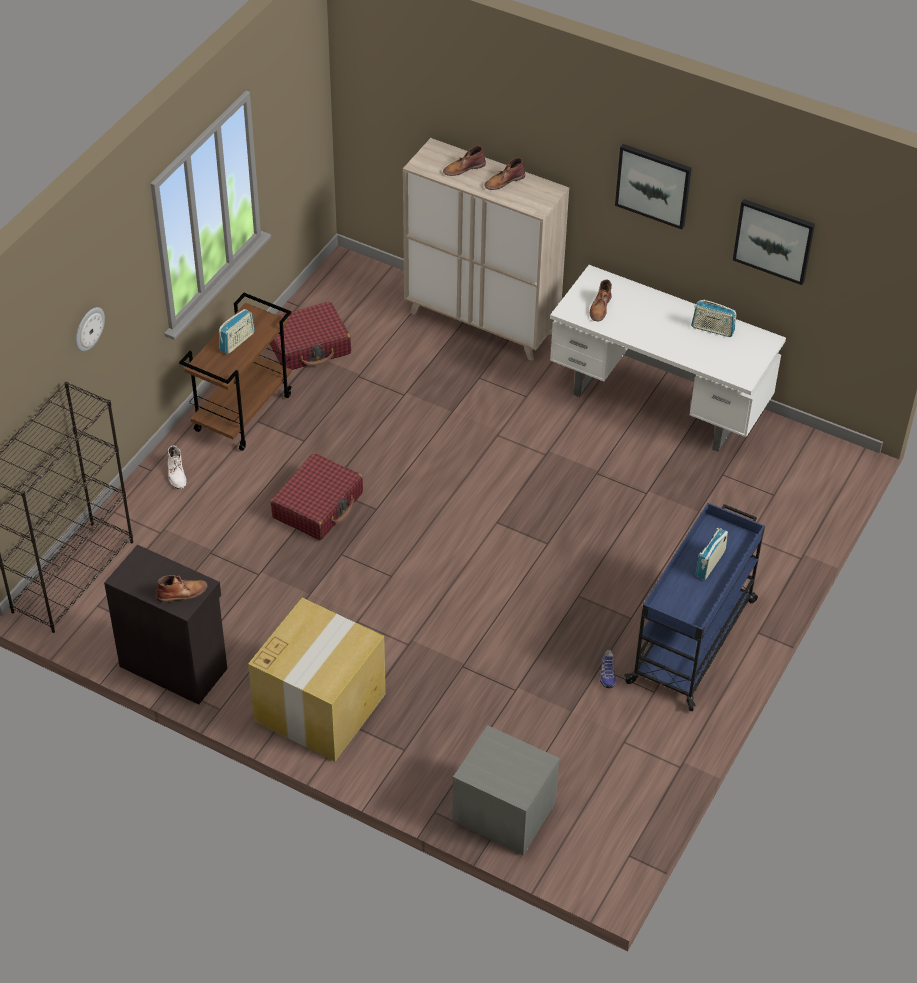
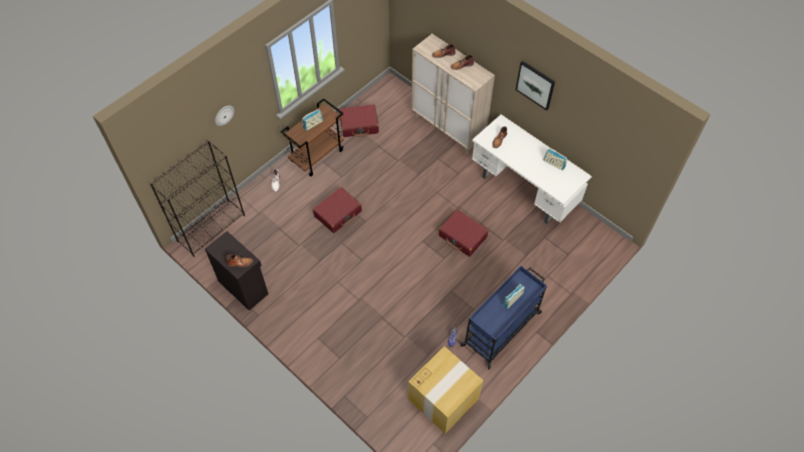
camera: 15 degrees right, 10 degrees up
(321, 706) = (306, 324): cardboard box -> cardboard box (444, 398)
(502, 813) = (377, 404): grey nightstand -> none
(570, 501) = (462, 236): none -> red suitcase
(774, 240) = (592, 128): picture -> none

